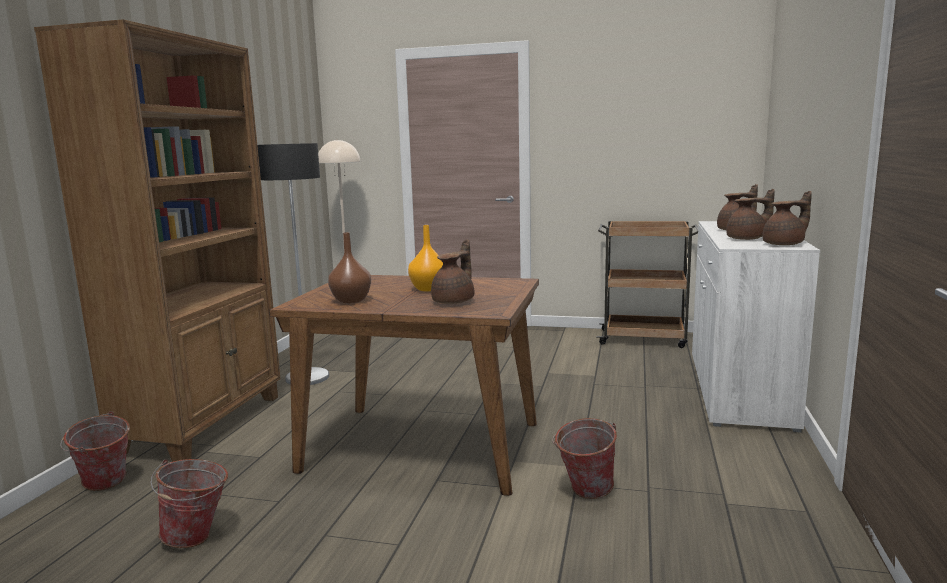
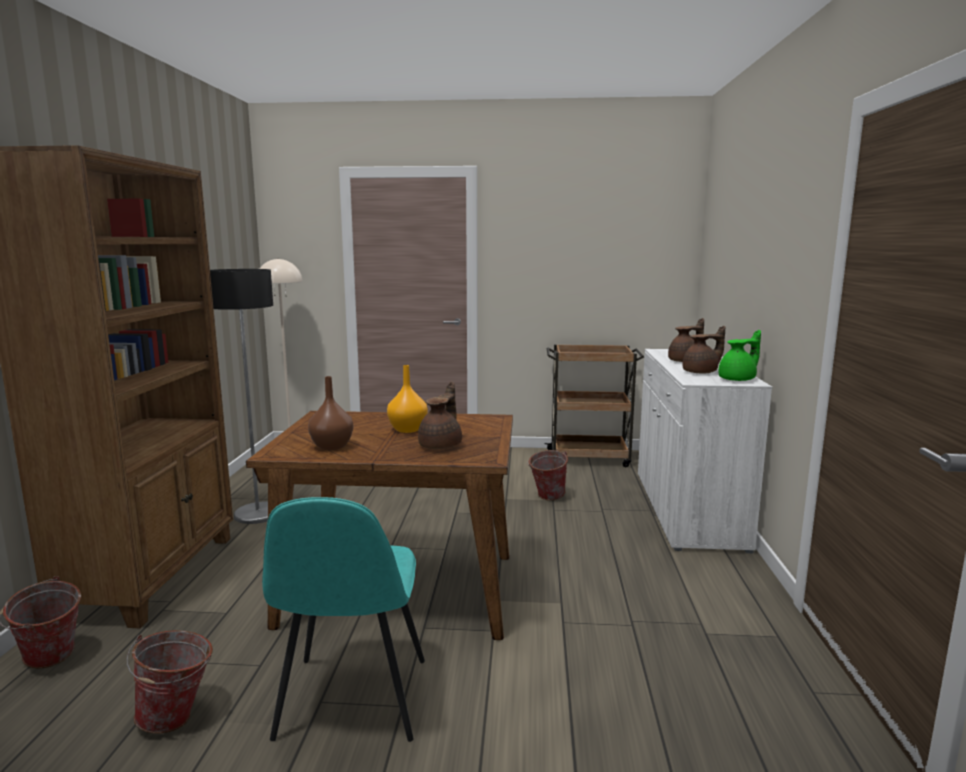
camera: 10 degrees left, 0 degrees up
(353, 536) = (352, 701): none -> turquoise chair
(584, 492) = (573, 631): bucket -> bucket (546, 497)
(785, 244) = (738, 379): brown teapot -> green teapot

